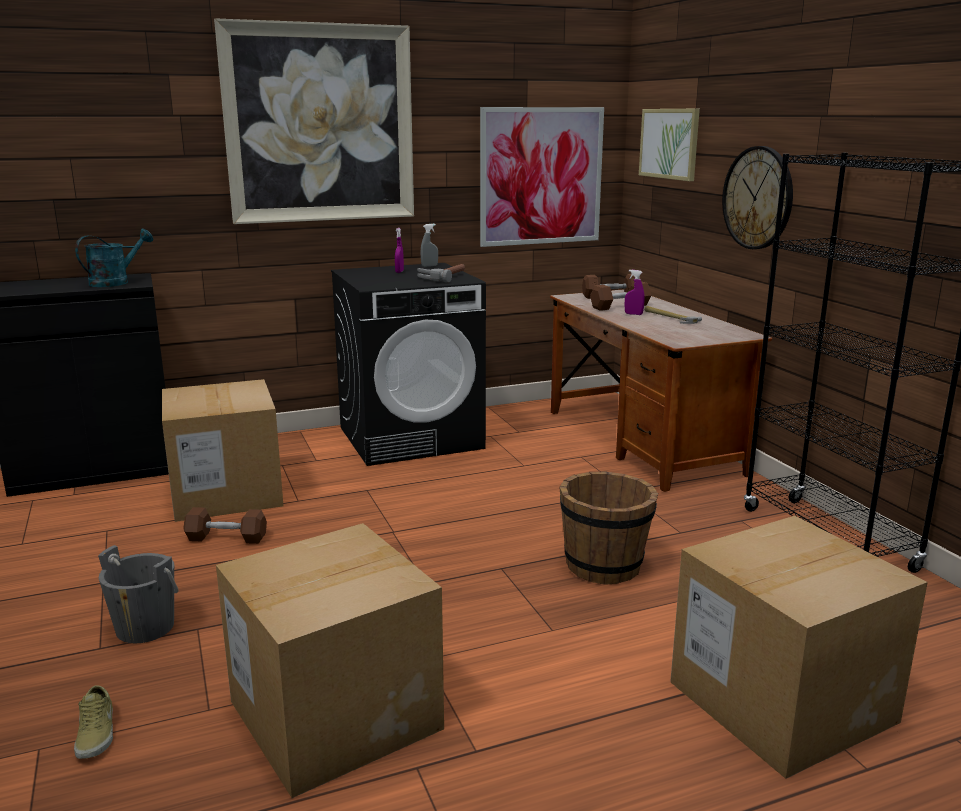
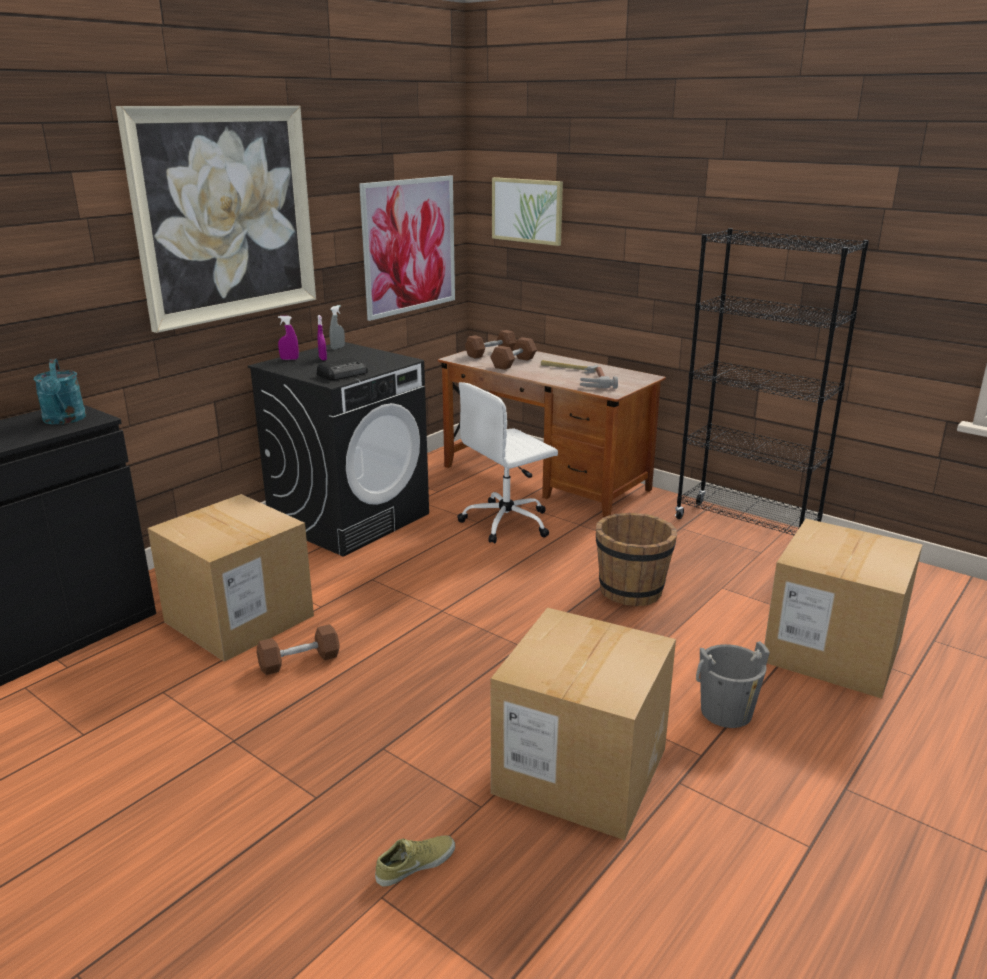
camera: 30 degrees left, 5 degrees up
(97, 733) = (415, 863): beige shoe -> beige shoe turned 75 degrees counterclockwise
(115, 282) = (64, 420): turquoise watering can -> turquoise watering can turned 150 degrees clockwise
(145, 627) = (333, 765): grey bucket -> grey bucket (726, 712)
(392, 283) = (343, 374): none -> radio
(443, 277) = (376, 360): hammer -> hammer (595, 382)
(552, 472) = (507, 522): none -> white office chair
(633, 314) = (536, 369): purple spray bottle -> purple spray bottle (289, 359)
(758, 198) = (637, 261): wall clock -> none

